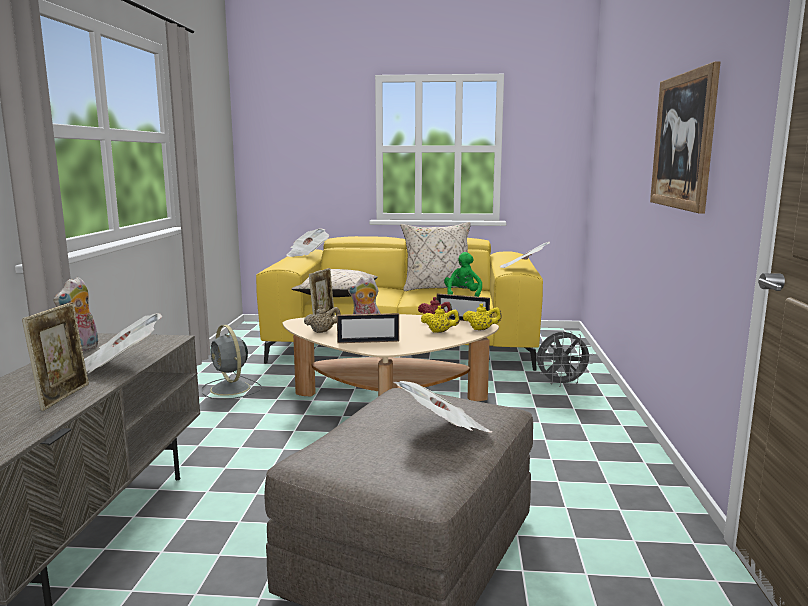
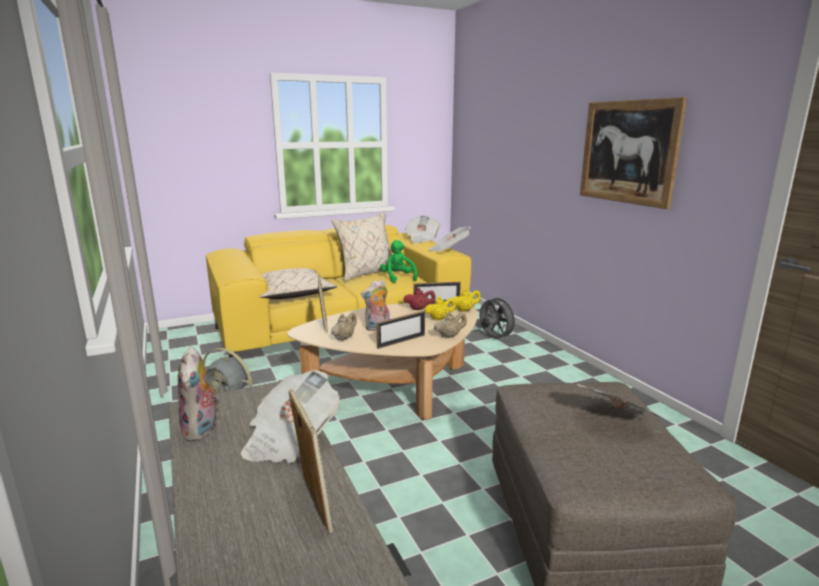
camera: 30 degrees left, 5 degrees up
(307, 254) = (236, 256): newspaper -> newspaper (421, 239)
(422, 346) = (449, 336): none -> beige teapot
(561, 384) = (495, 339): grey fan -> grey fan turned 90 degrees counterclockwise

